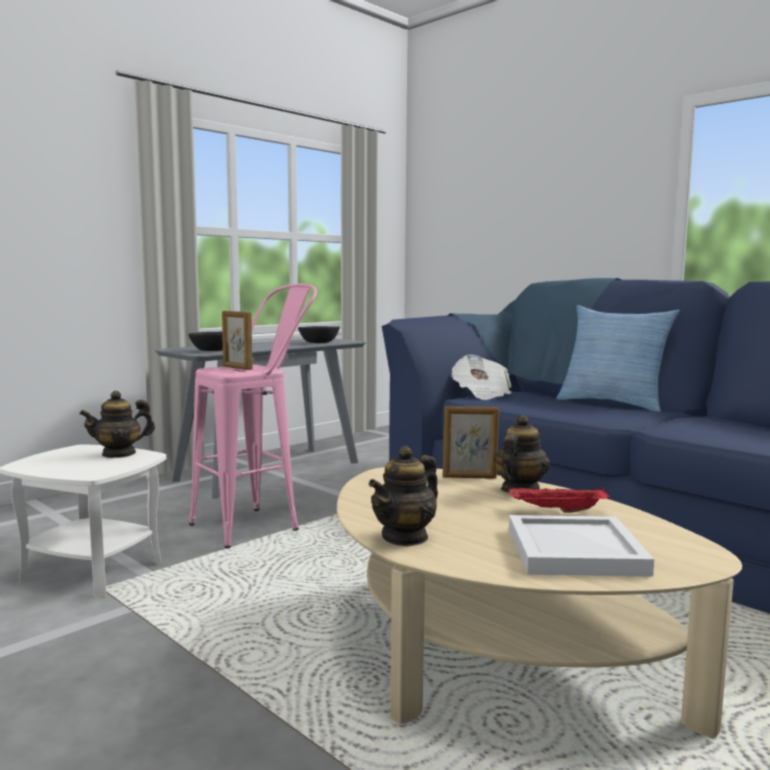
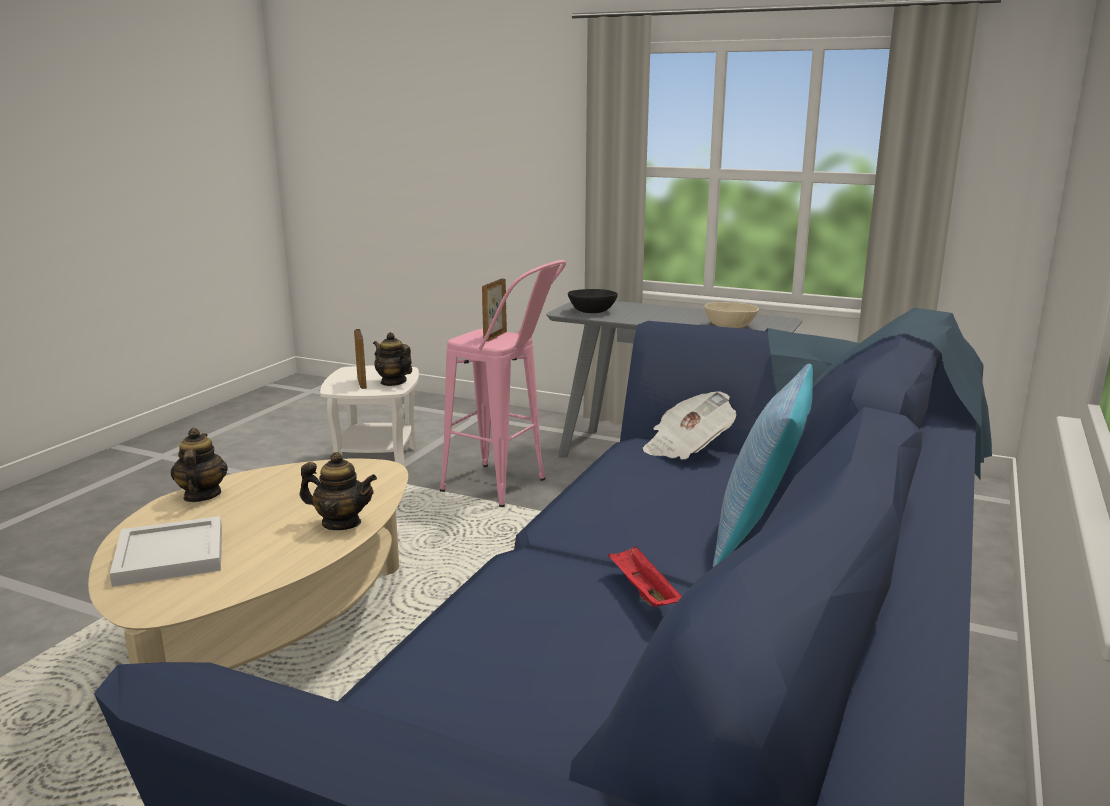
camera: 70 degrees right, 10 degrees up
(318, 342) = (730, 326): black bowl -> beige bowl
(405, 537) = (202, 495): teapot -> teapot turned 60 degrees clockwise
(469, 477) = (376, 499): picture frame -> picture frame (362, 383)
(557, 511) = (275, 543): red tray -> red tray (642, 593)

